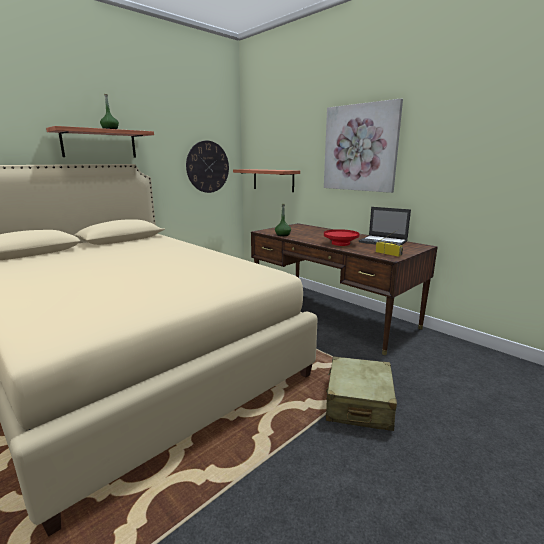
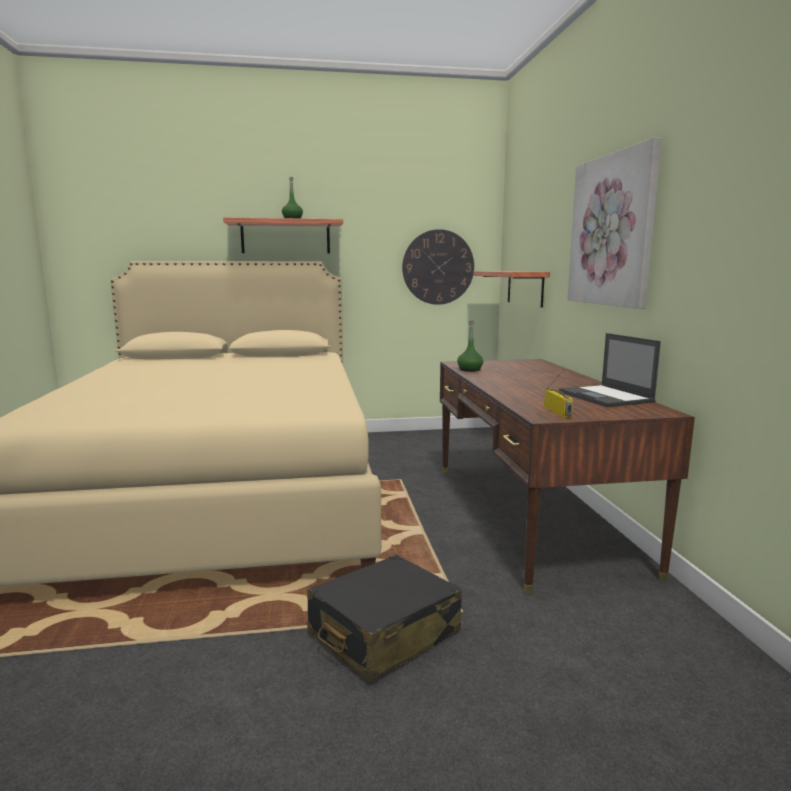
camera: 35 degrees right, 5 degrees down
(340, 243) = (521, 390): red bowl -> none
(358, 403) = (383, 634): beige suitcase -> black suitcase

